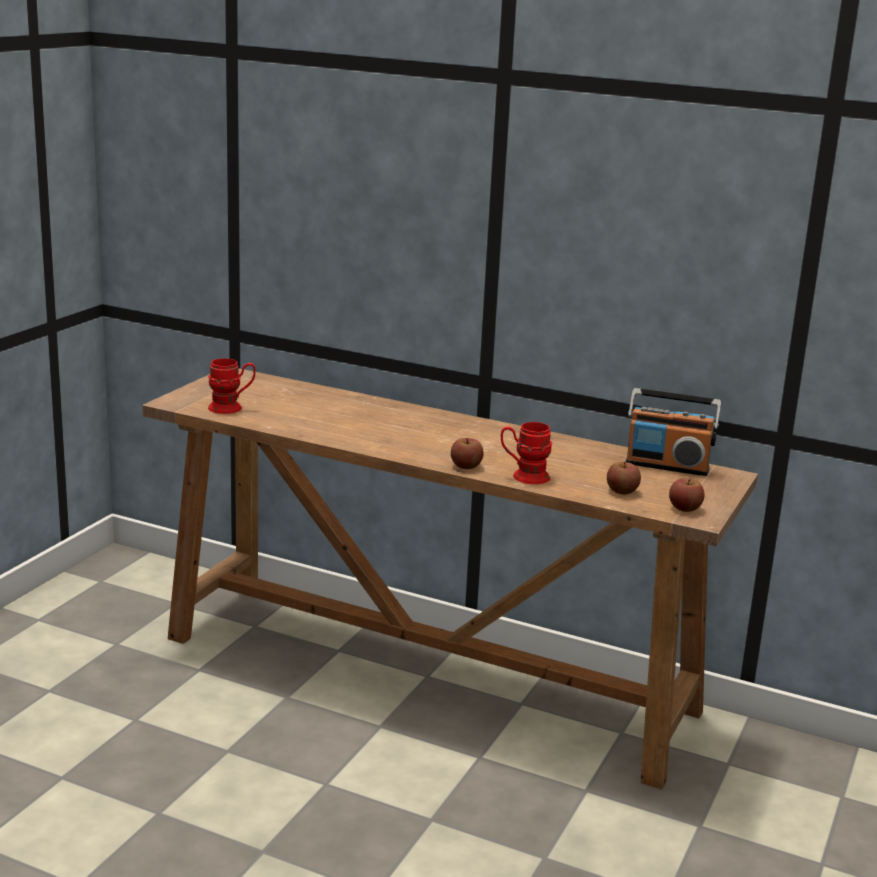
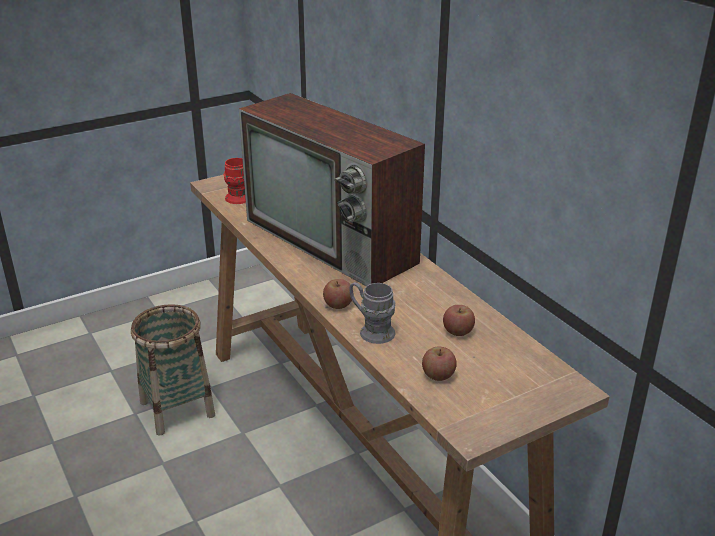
camera: 35 degrees right, 10 degrees up
(183, 700) = (177, 409): none -> basket
(385, 424) = (333, 242): none -> television
(524, 476) = (371, 331): red mug -> grey mug
(667, 466) = (522, 358): radio -> none
(685, 508) = (472, 416): apple -> apple (458, 331)

